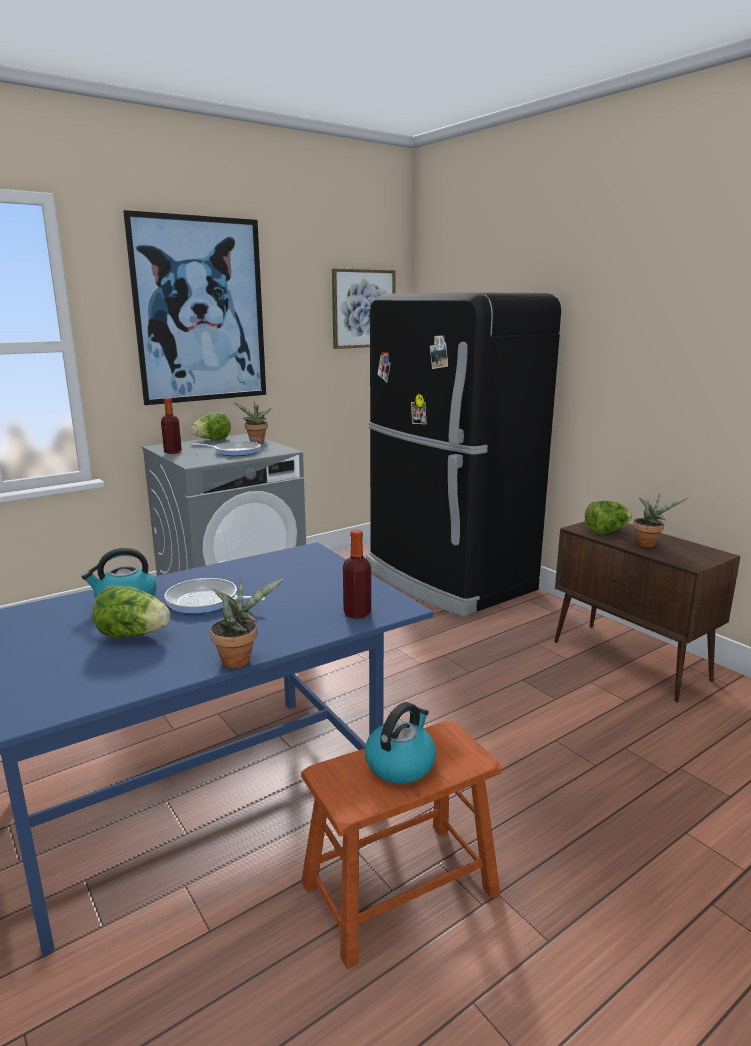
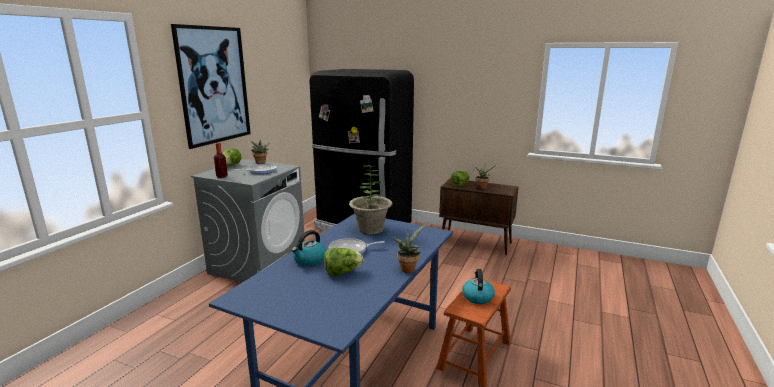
camera: 30 degrees left, 0 degrees up
(295, 574) = (371, 229): none -> potted plant
(357, 613) = (425, 239): bottle -> none
(363, 309) = (290, 77): picture -> none

